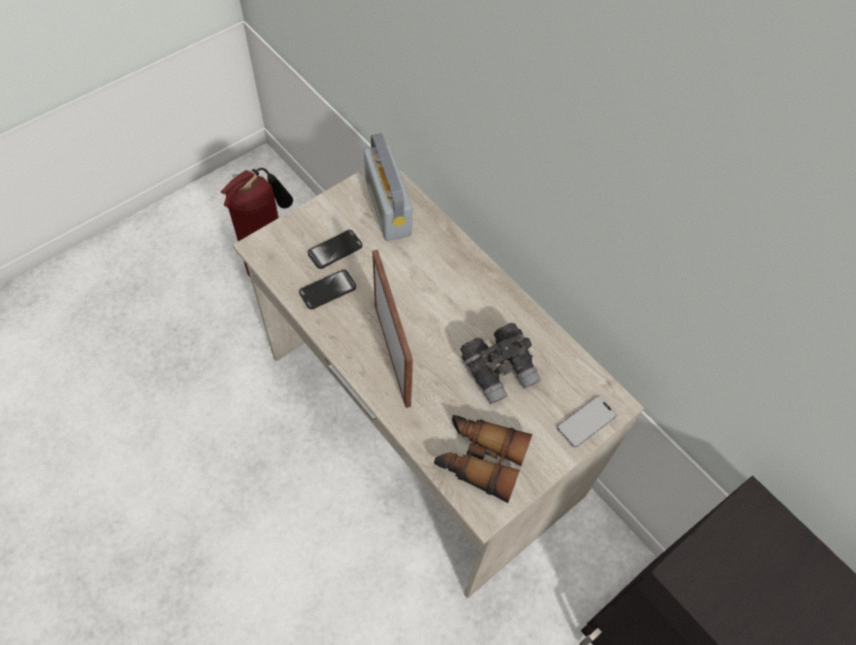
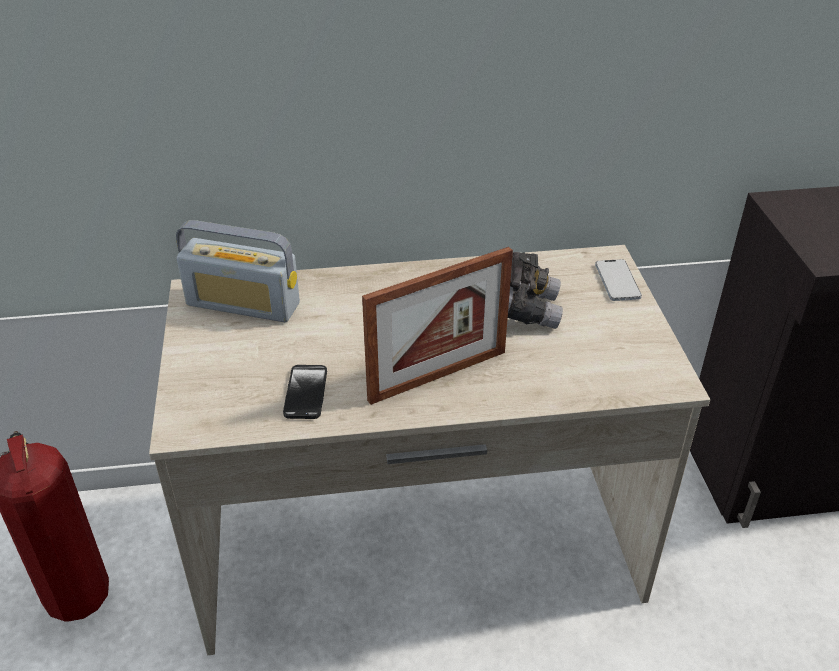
camera: 55 degrees left, 20 degrees down
(335, 250) = (256, 366): phone -> none
(392, 354) = (438, 376): picture frame -> picture frame turned 135 degrees clockwise
(480, 459) = (613, 363): binoculars -> none

